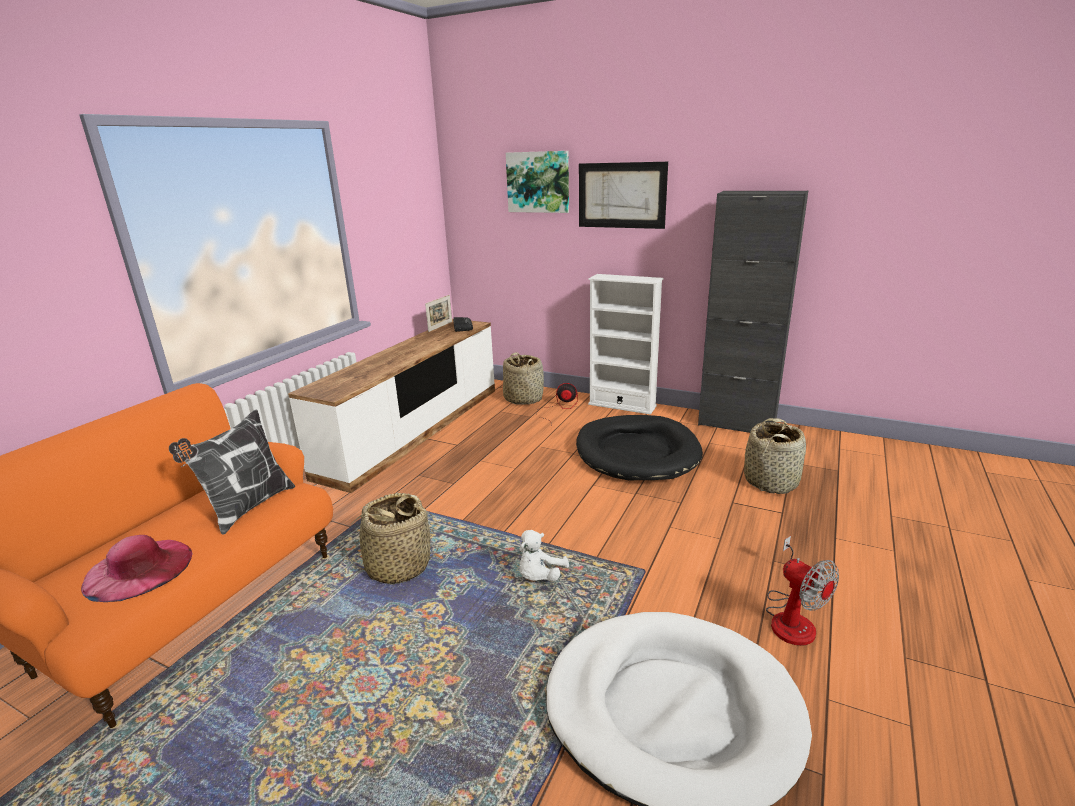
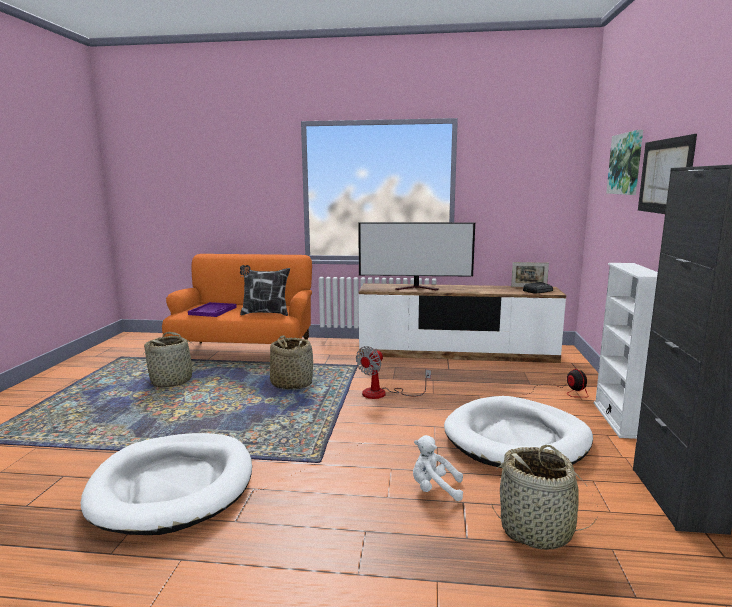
camera: 70 degrees right, 10 degrees down
(138, 569) = (213, 311): pink hat -> purple tray
(373, 369) = (417, 288): none -> television
(523, 398) = (562, 375): basket -> basket (172, 381)
(539, 577) = (297, 424): white plush toy -> white plush toy (434, 489)
(636, 452) = (517, 439): black dog bed -> white dog bed
(791, 618) = (279, 541): fan -> fan (383, 394)

